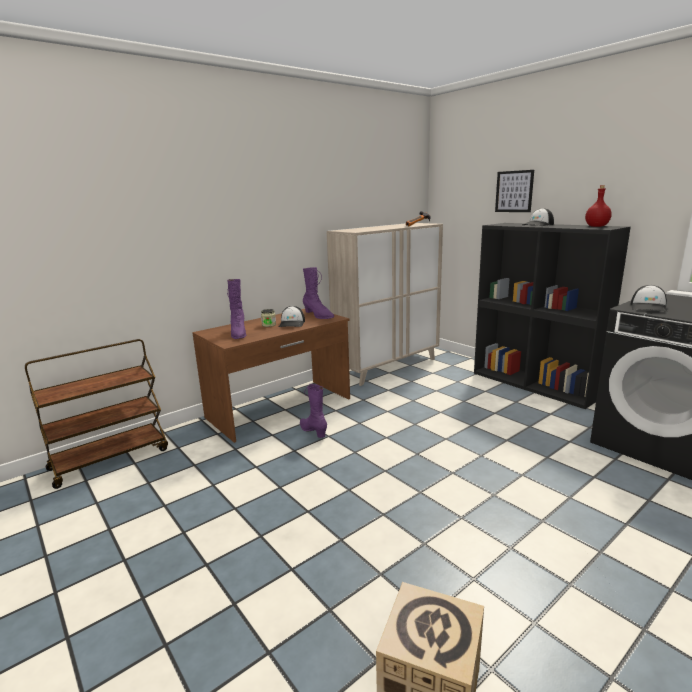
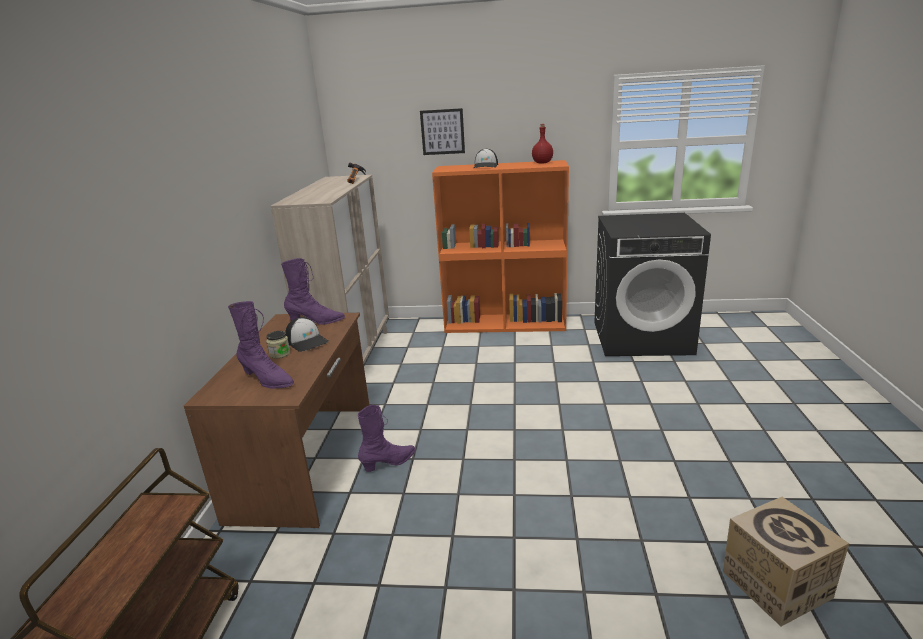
camera: 45 degrees left, 5 degrees up
(313, 431) = (389, 463): purple boot -> purple boot turned 135 degrees clockwise
(535, 384) = (505, 323): black bookcase -> orange bookcase
(649, 307) = (628, 230): cap -> none

